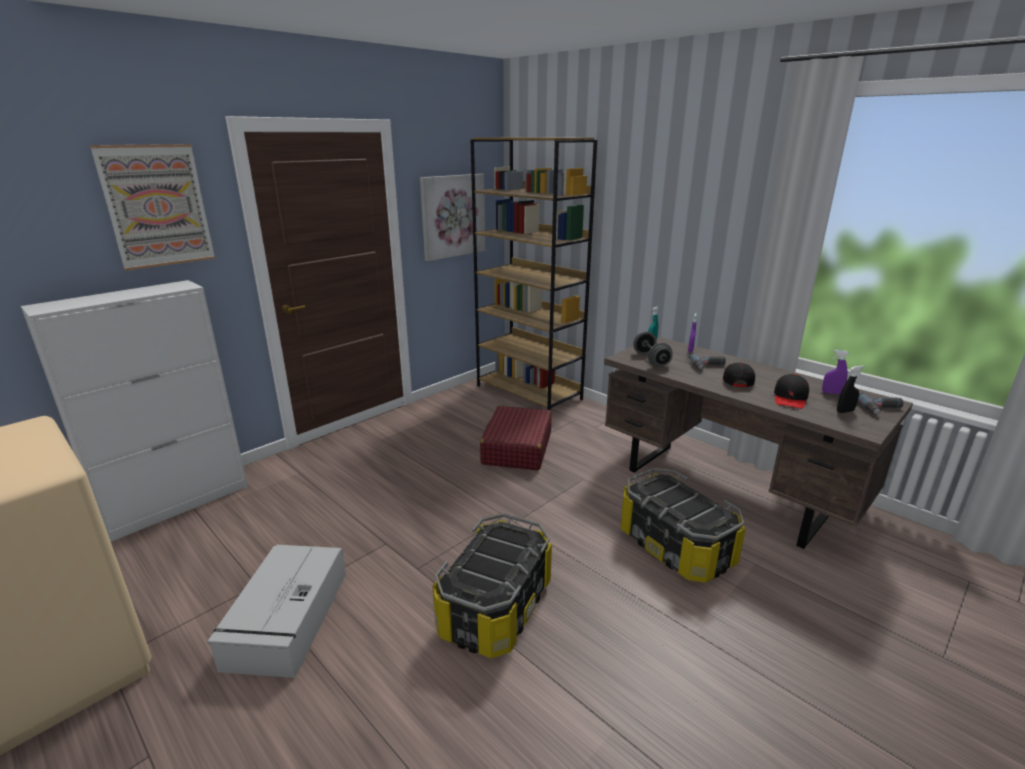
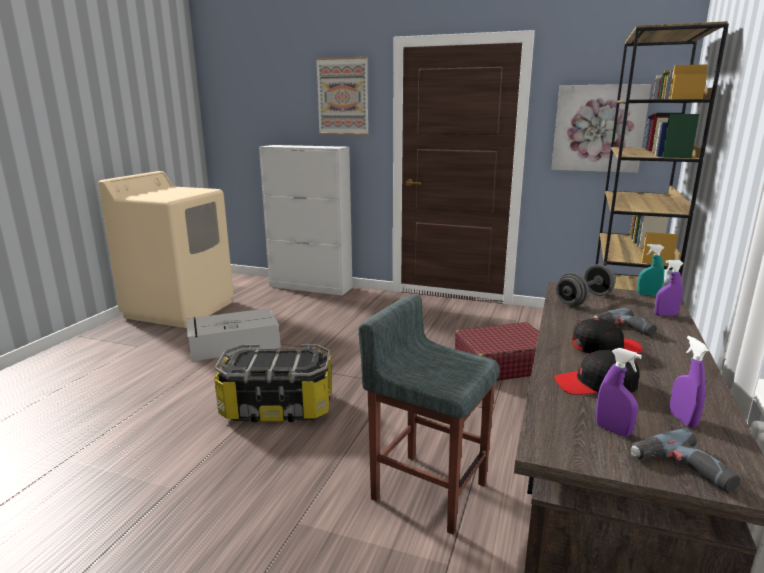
camera: 65 degrees right, 5 degrees down
(675, 547) = (427, 490): storage box -> grey stool
(845, 411) = (613, 430): black spray bottle -> purple spray bottle

